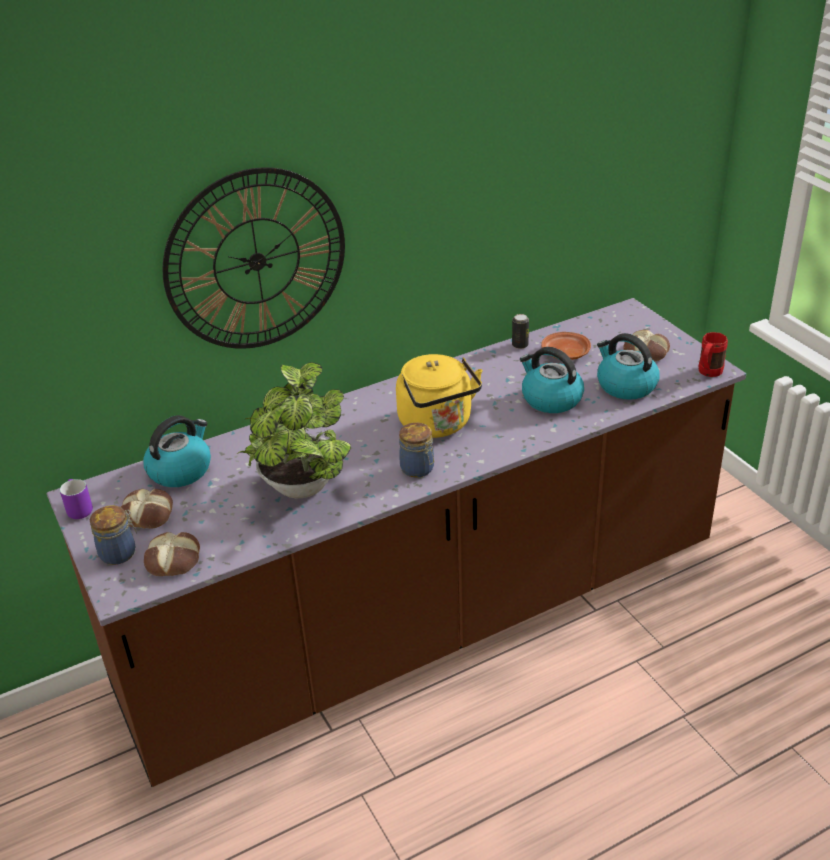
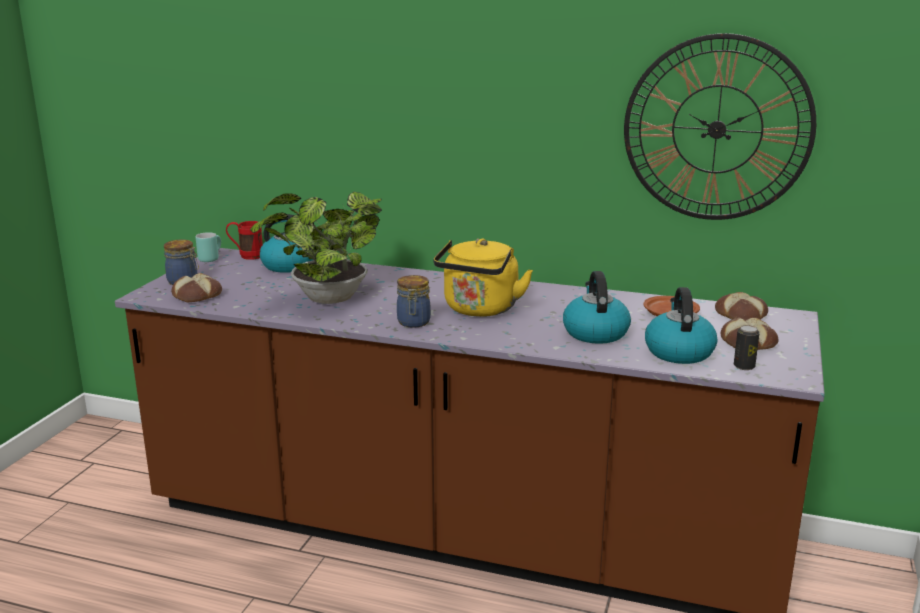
camera: 45 degrees right, 15 degrees down
(77, 509) = (210, 258): purple mug -> turquoise mug
(148, 514) = (232, 274): bread -> bread (741, 314)
(256, 261) = (399, 115): wall clock -> wall clock (717, 129)
(520, 345) = (642, 298): can -> can (744, 366)
(708, 373) = (779, 377): red mug -> red mug (246, 256)

